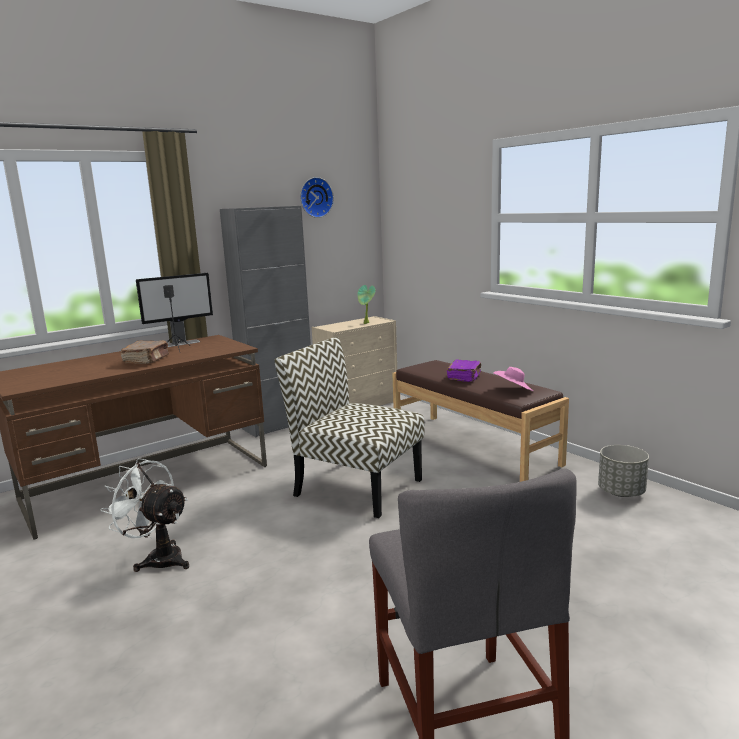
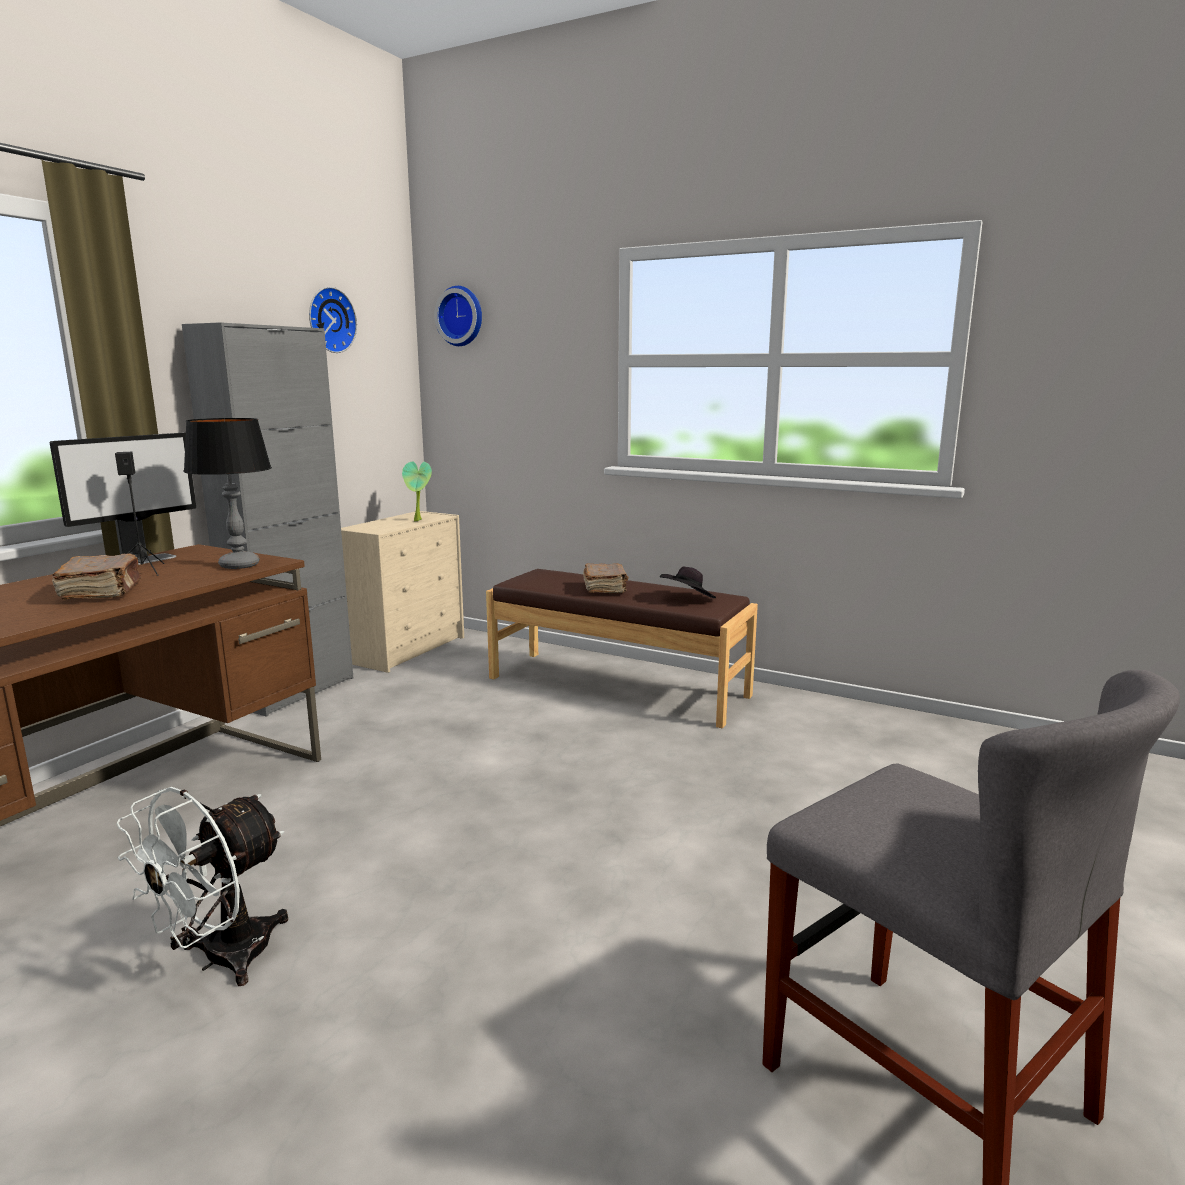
camera: 25 degrees left, 0 degrees up
(158, 558) = (221, 959): white fan -> white fan turned 60 degrees counterclockwise
(222, 349) = (239, 565): none -> table lamp
(356, 487) = (495, 769): chair -> none
(403, 188) = (461, 316): none -> wall clock
(464, 377) = (605, 588): purple book -> brown book
(513, 390) = (687, 599): pink hat -> black hat
(621, 492) = (842, 719): grey planter -> none

